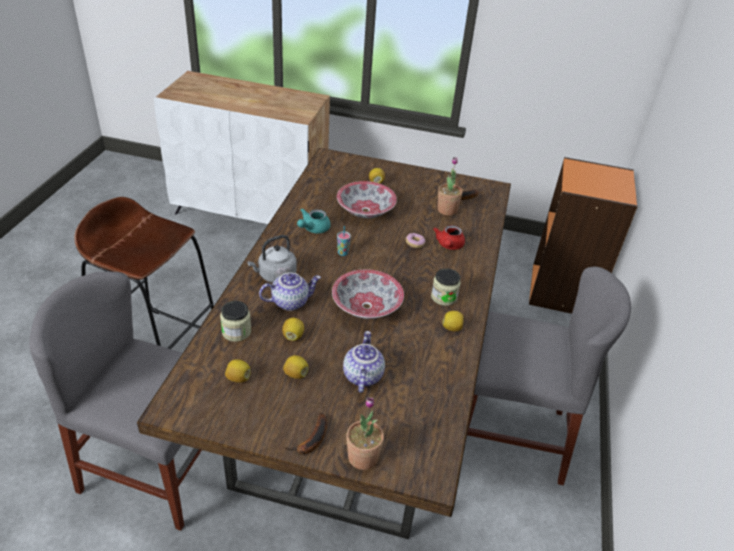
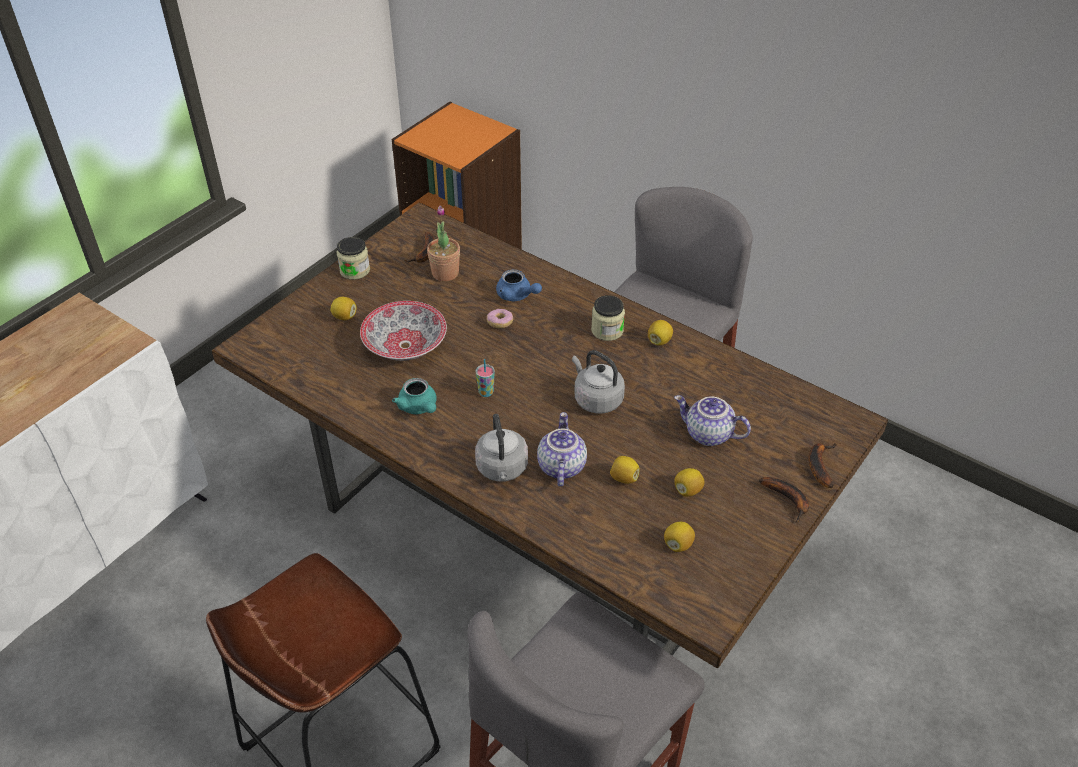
camera: 65 degrees left, 5 degrees up
(236, 331) = (596, 531): jar -> jar (355, 270)
(363, 457) = (819, 465): potted plant -> banana
(366, 306) = (596, 399): bowl -> grey kettle
(448, 245) = (517, 296): red teapot -> blue teapot

